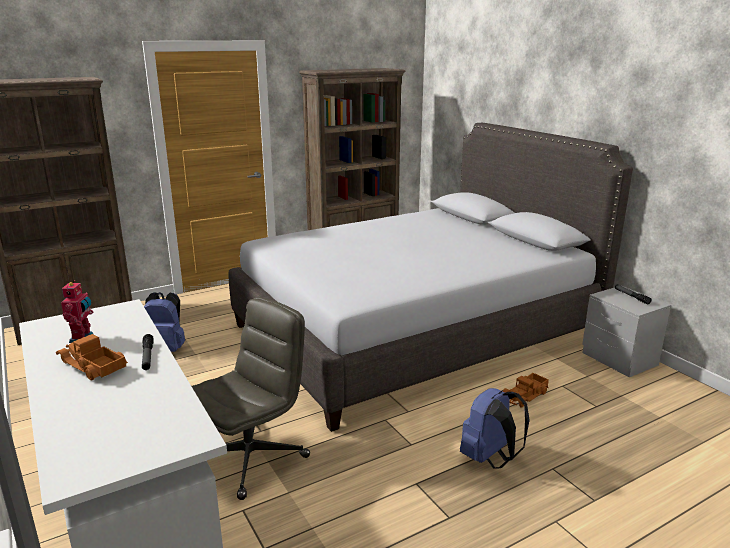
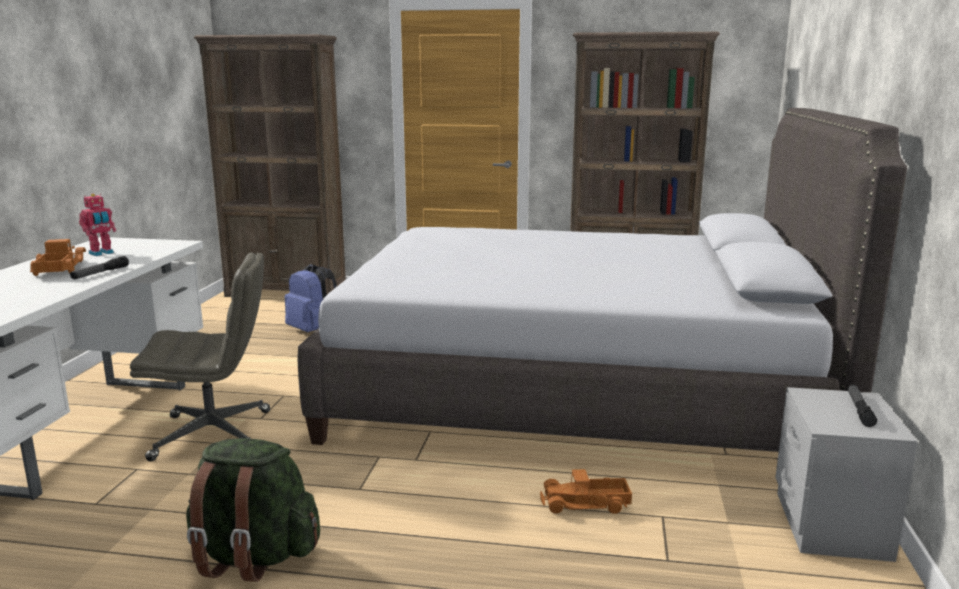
camera: 40 degrees right, 5 degrees down
(430, 515) = (253, 556): none -> green backpack
(489, 458) = (411, 542): blue backpack -> none

